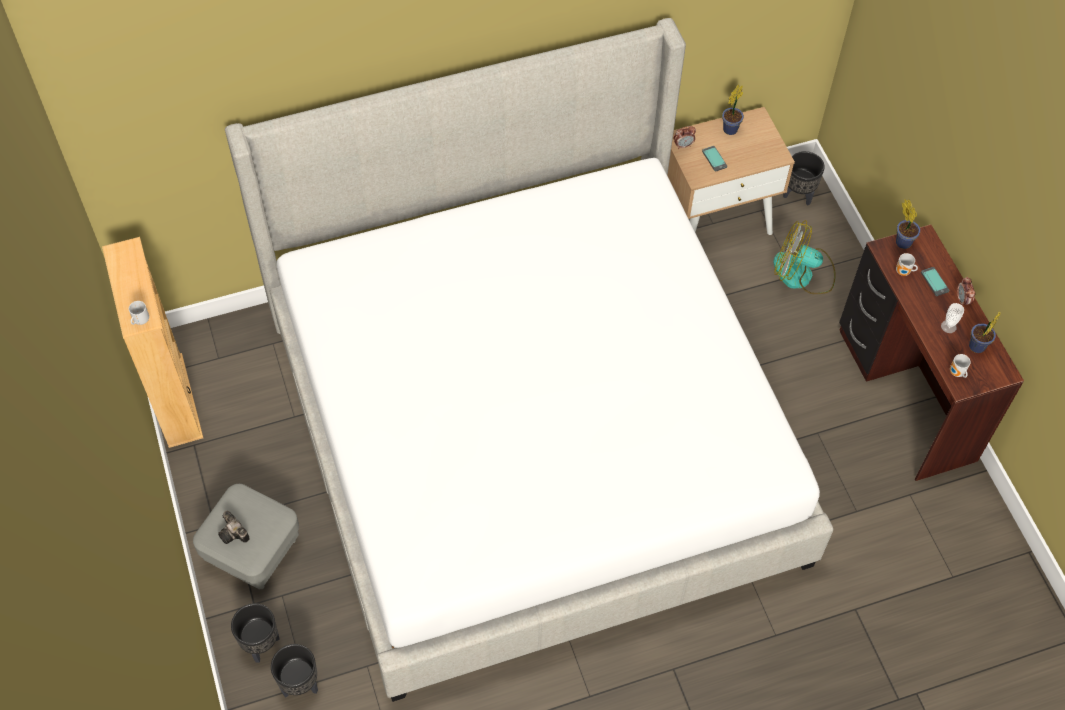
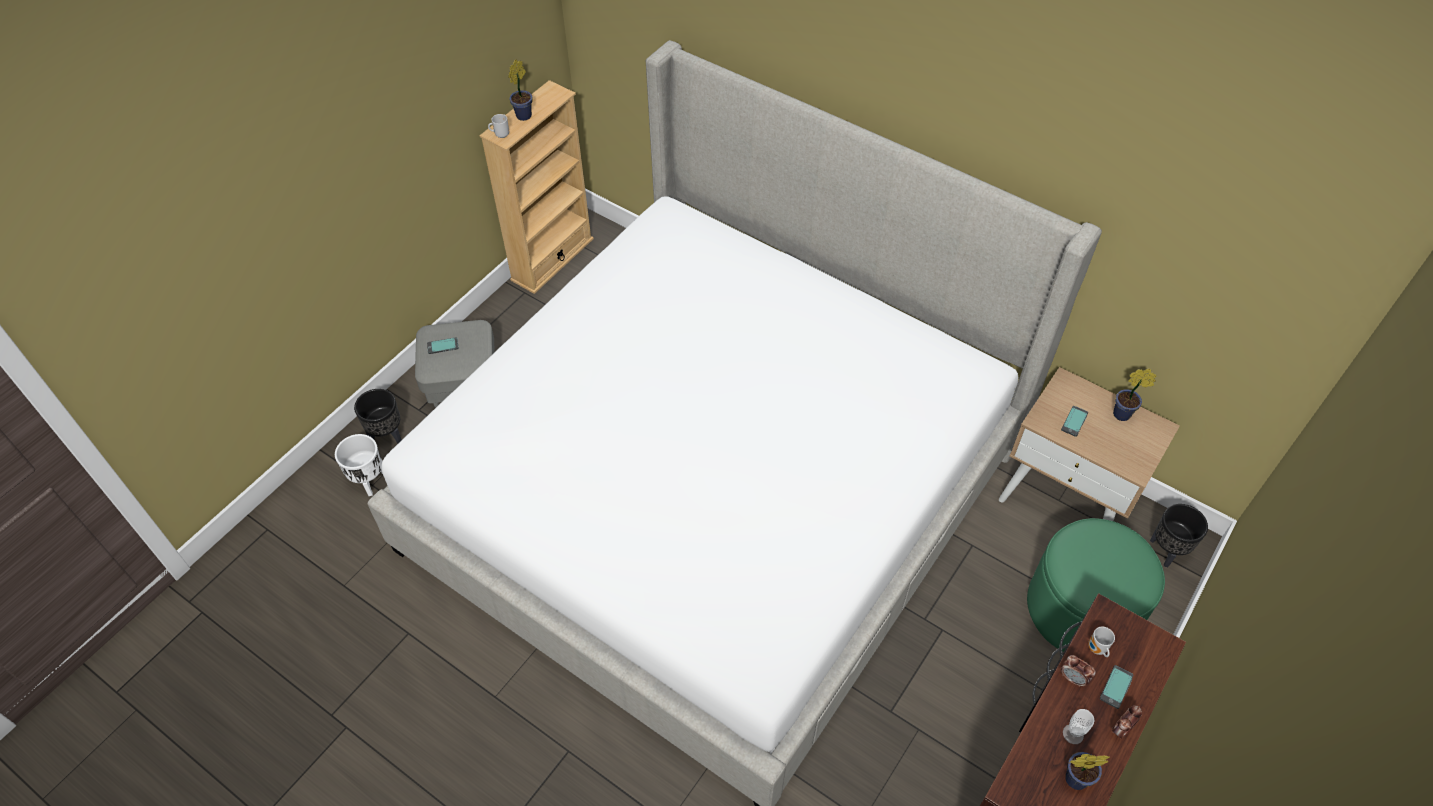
camera: 55 degrees right, 5 degrees down
(234, 534) = (442, 346): camera -> phone
(299, 685) = (369, 481): black planter -> white planter
(683, 145) = (1062, 389): alarm clock -> alarm clock (1073, 678)
(802, 274) = (1081, 608): fan -> green ottoman
(902, 241) = (1134, 625): potted plant -> potted plant (525, 114)
(956, 373) = (1020, 776): mug -> none

